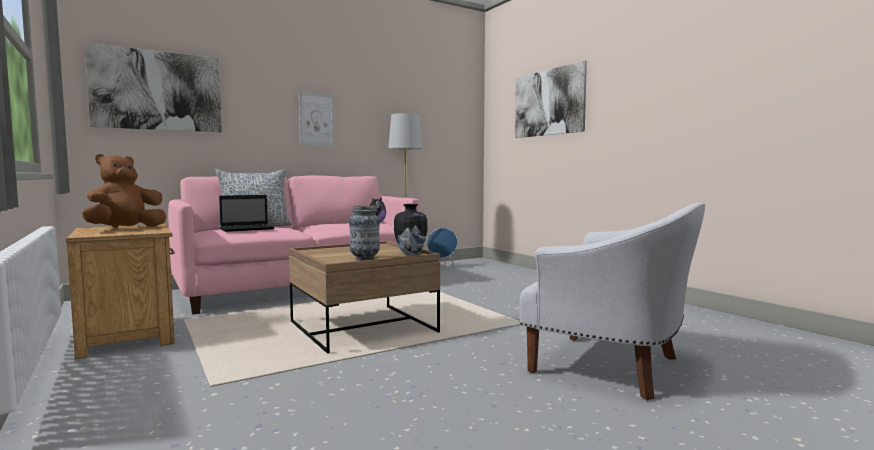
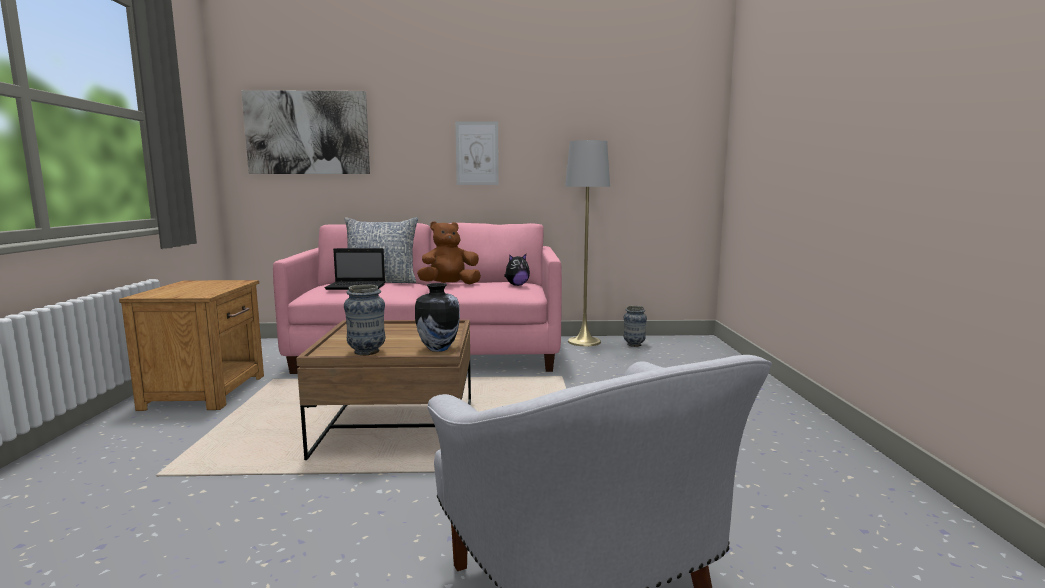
camera: 30 degrees right, 5 degrees up
(125, 228) = (203, 286): brown plush toy -> brown plush toy (449, 285)
(442, 266) = (634, 345): blue speaker -> vase
(548, 102) = (792, 113): picture -> none

